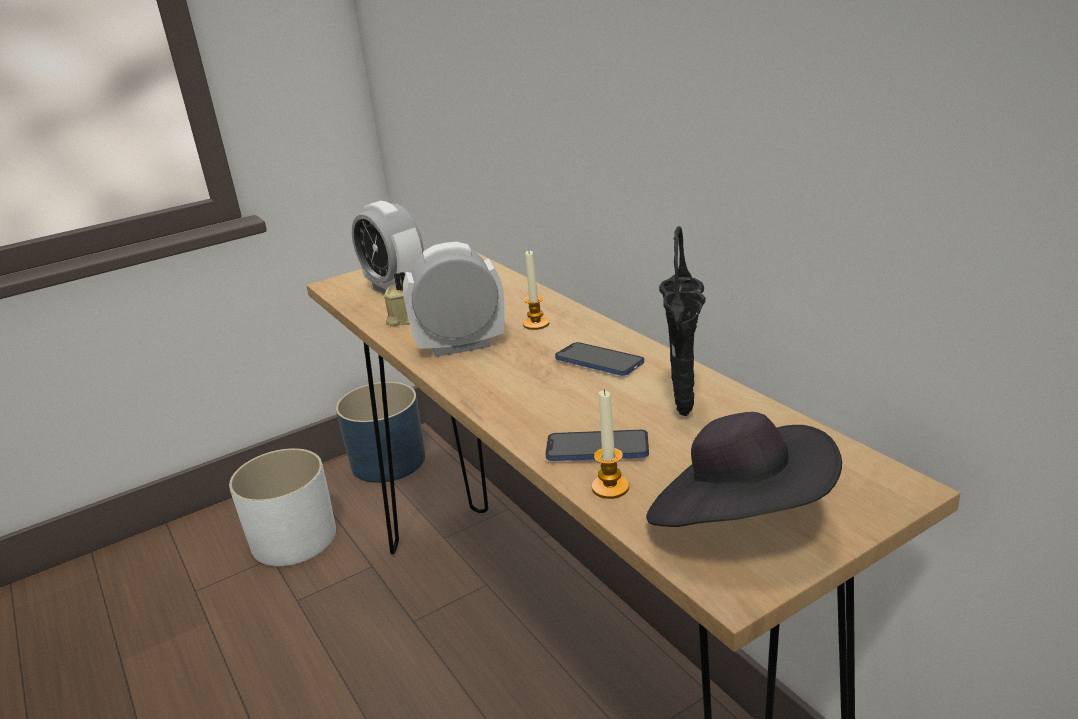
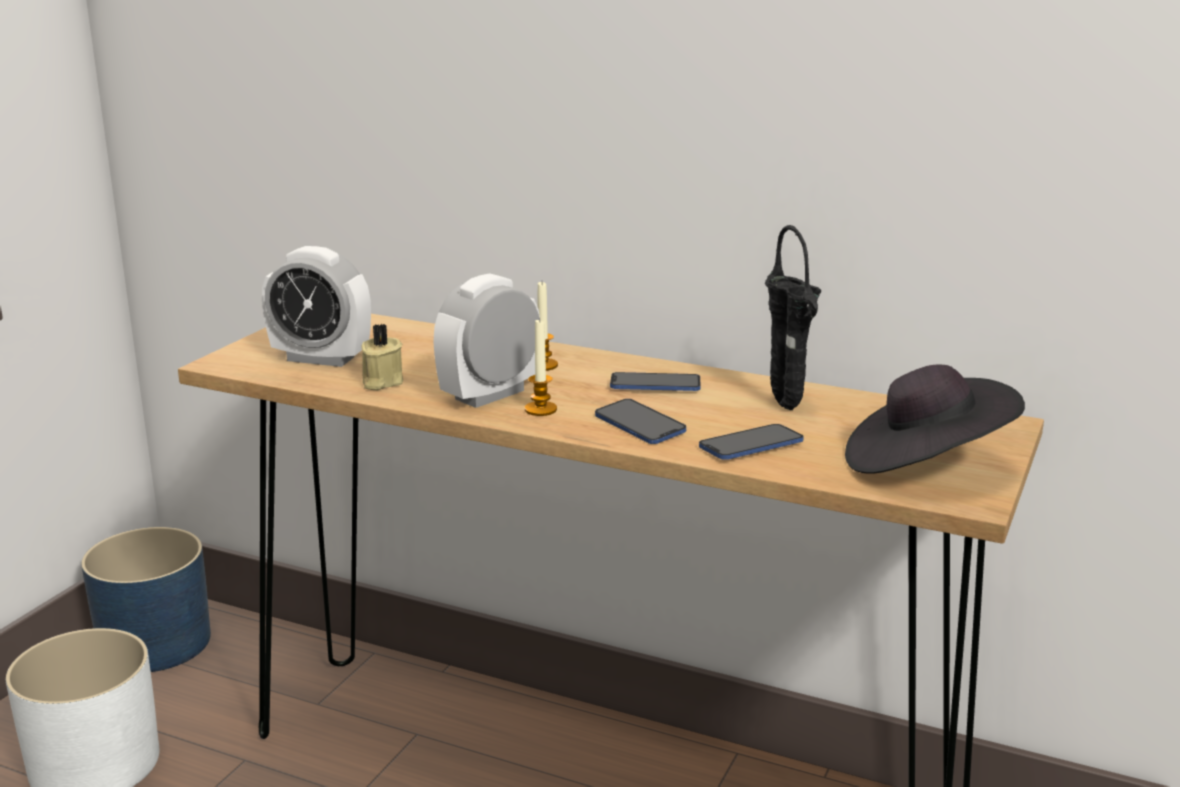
camera: 35 degrees left, 5 degrees down
(533, 401) = (639, 424): none -> phone
(610, 487) = (800, 467): candle -> candle (540, 409)

